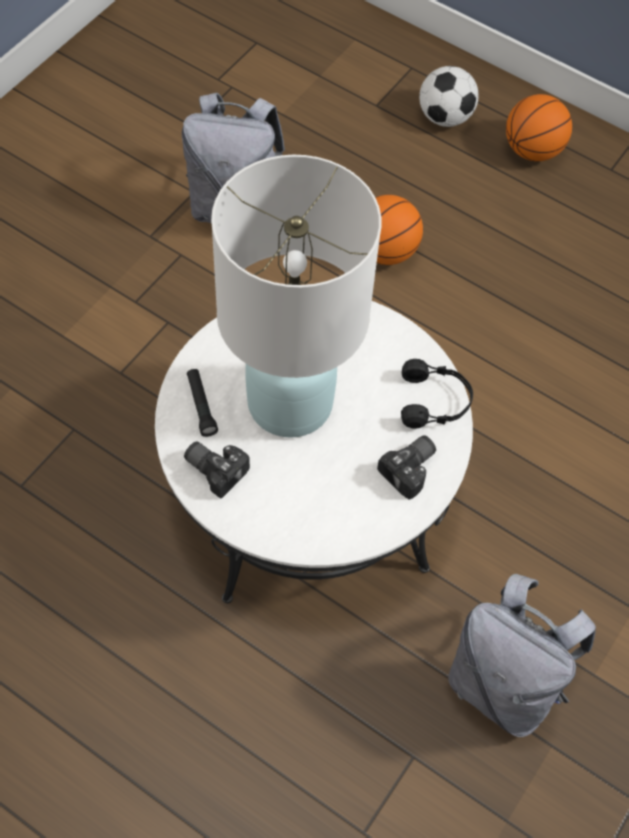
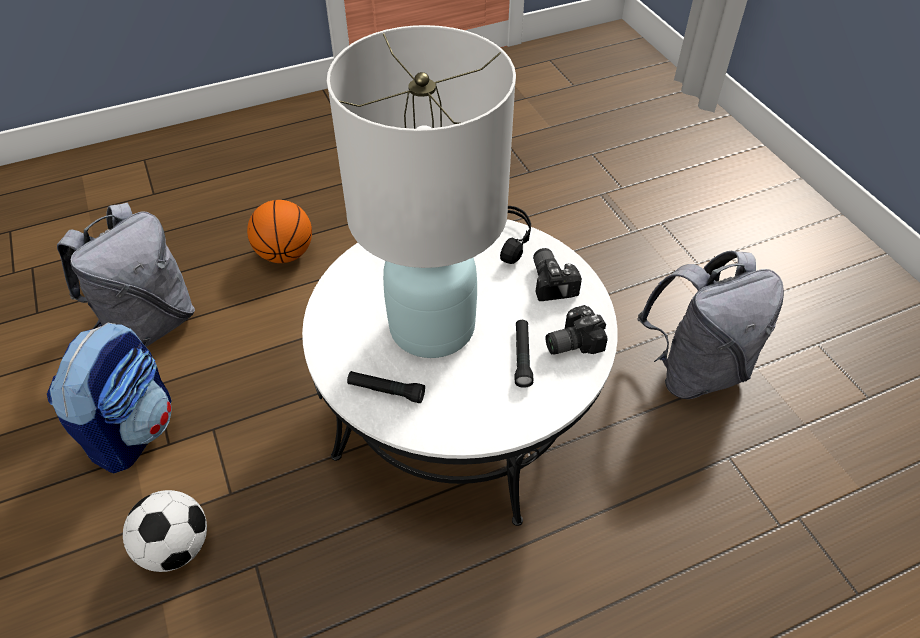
camera: 55 degrees left, 10 degrees down
(133, 269) = (133, 429): none -> backpack
(216, 468) = (460, 410): camera -> camera (571, 341)
(302, 487) = (522, 357): none -> black flashlight
(445, 117) = (206, 164): football -> football (176, 546)
(532, 150) = (282, 138): basketball -> none

